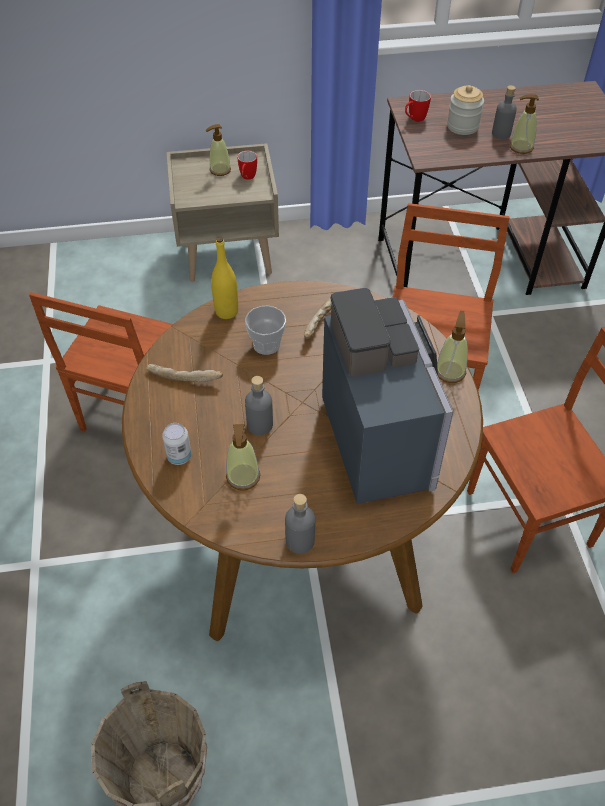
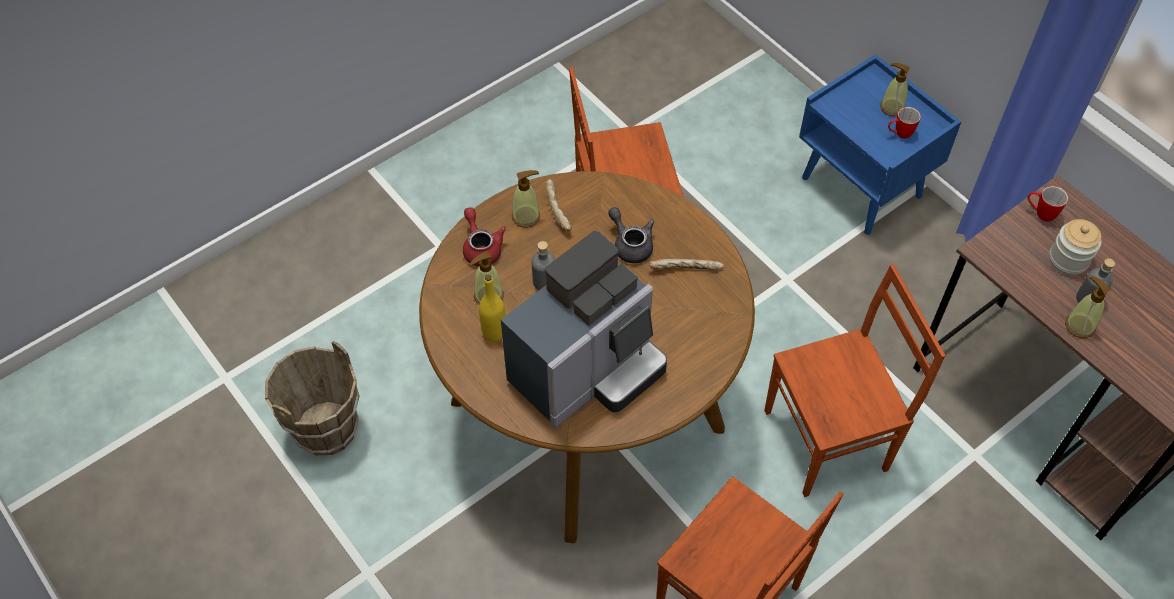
camera: 60 degrees right, 5 degrees up
(179, 456) = (481, 247): can -> red teapot
(226, 311) = (647, 199): yellow bottle -> yellow bottle (494, 332)
(229, 254) = (863, 187): beige nightstand -> blue nightstand
(266, 344) = (630, 244): cup -> grey teapot
(300, 541) = (454, 360): grey bottle -> none
(450, 371) = (695, 389): soap dispenser -> soap dispenser (526, 217)

